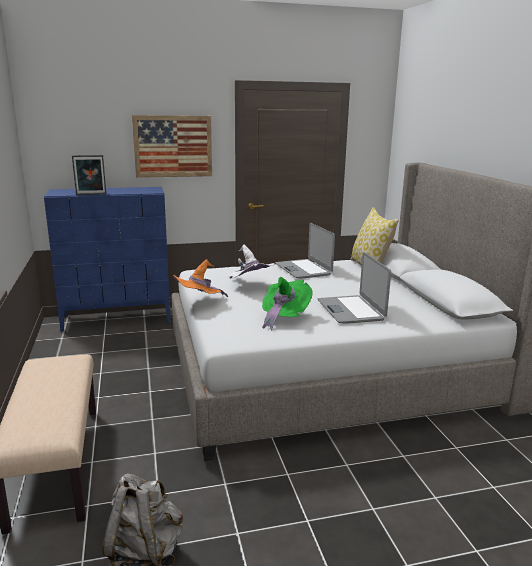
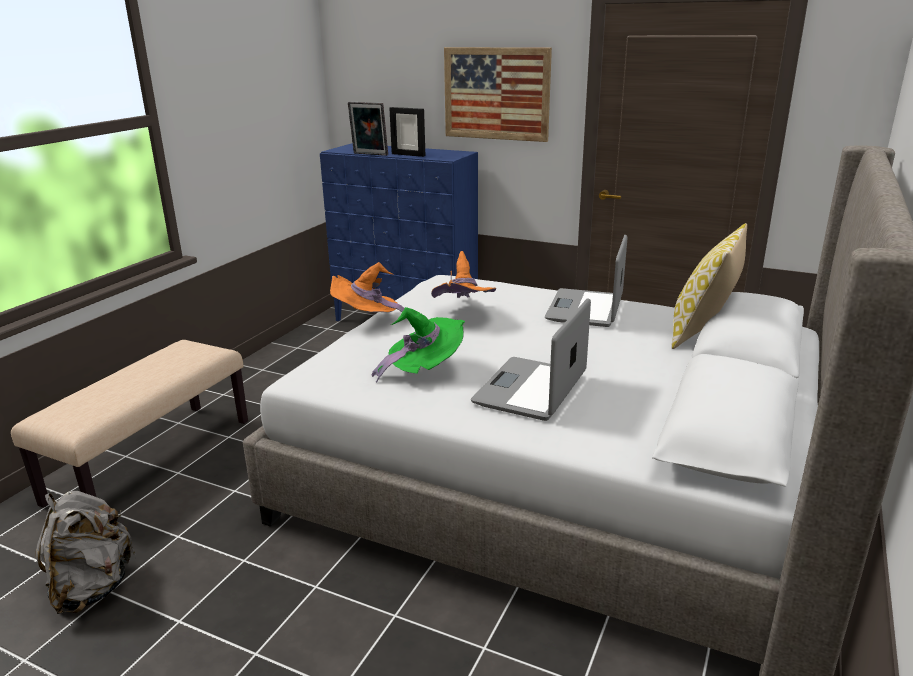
camera: 40 degrees right, 5 degrees up
(121, 192) = (408, 154): none -> picture frame
(250, 285) = (463, 313): white hat -> orange hat

